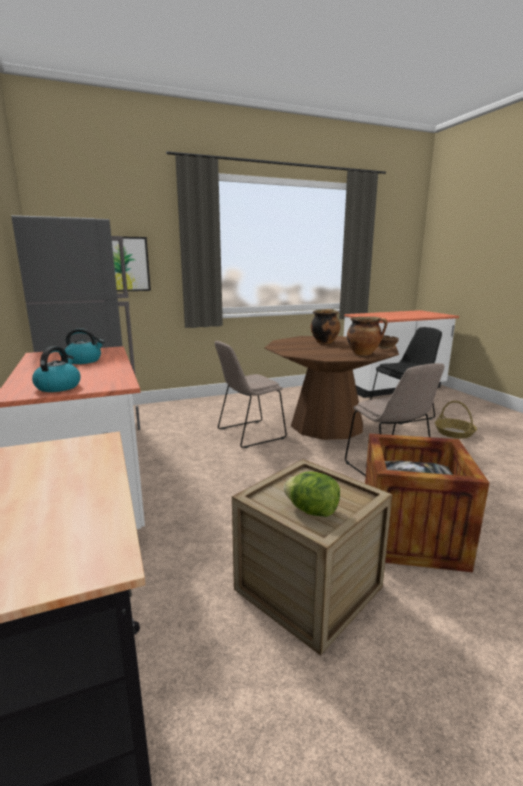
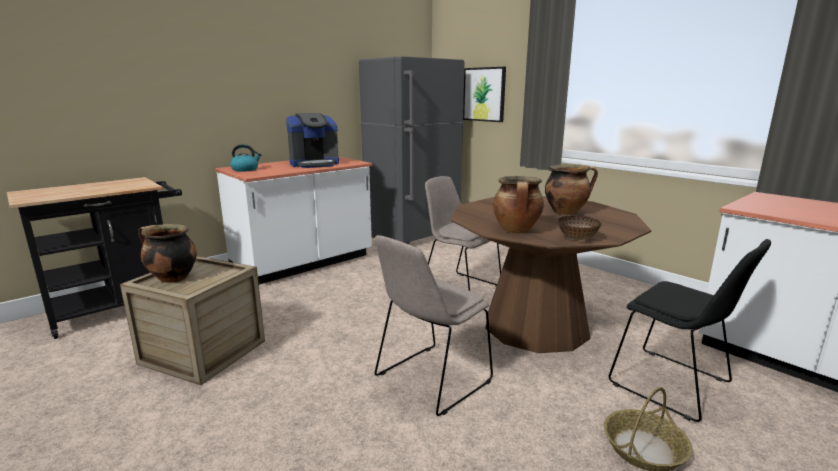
camera: 70 degrees right, 0 degrees up
(84, 361) = (314, 164): kettle -> coffee machine
(312, 511) = (171, 278): lettuce -> cooking pot
(411, 535) = (279, 400): crate -> none

